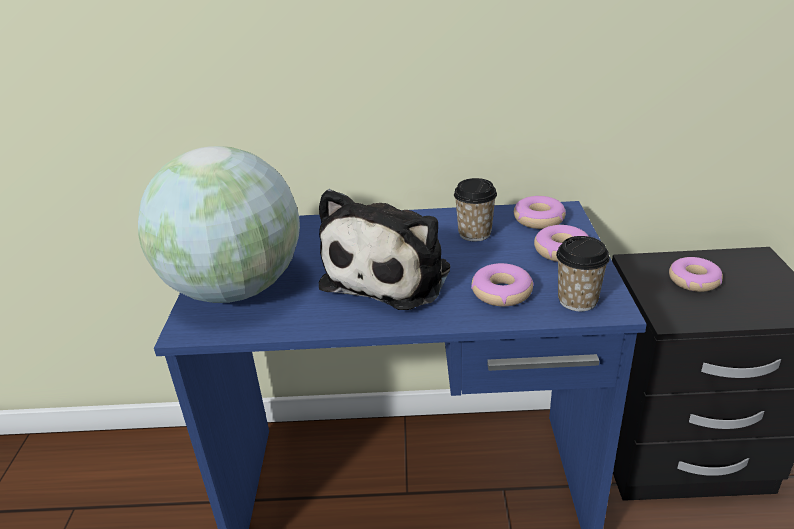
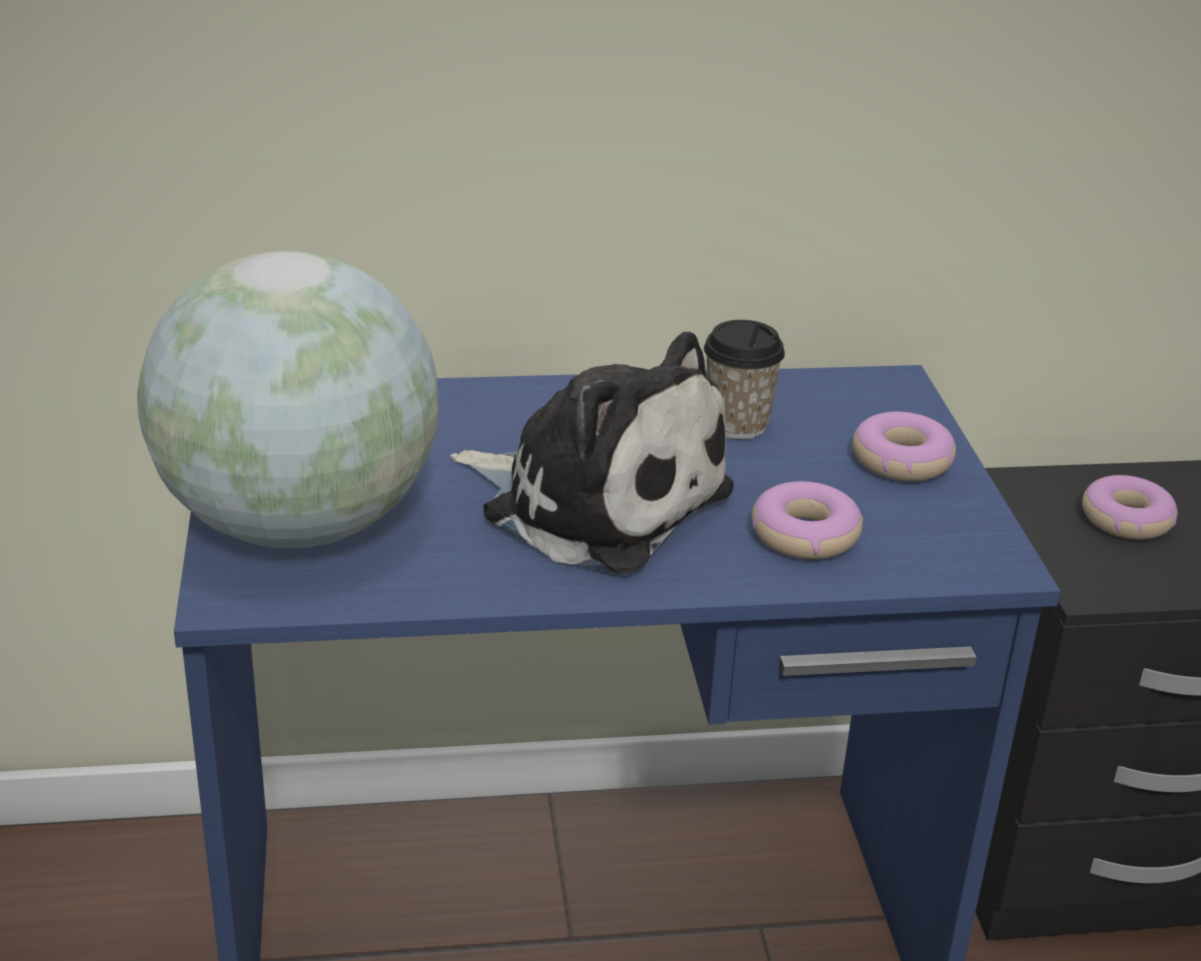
camera: 10 degrees left, 0 degrees up
(391, 275) = (596, 500): plush toy -> plush toy turned 75 degrees counterclockwise
(539, 219) = (852, 400): donut -> none
(577, 300) = (940, 550): cup -> none

